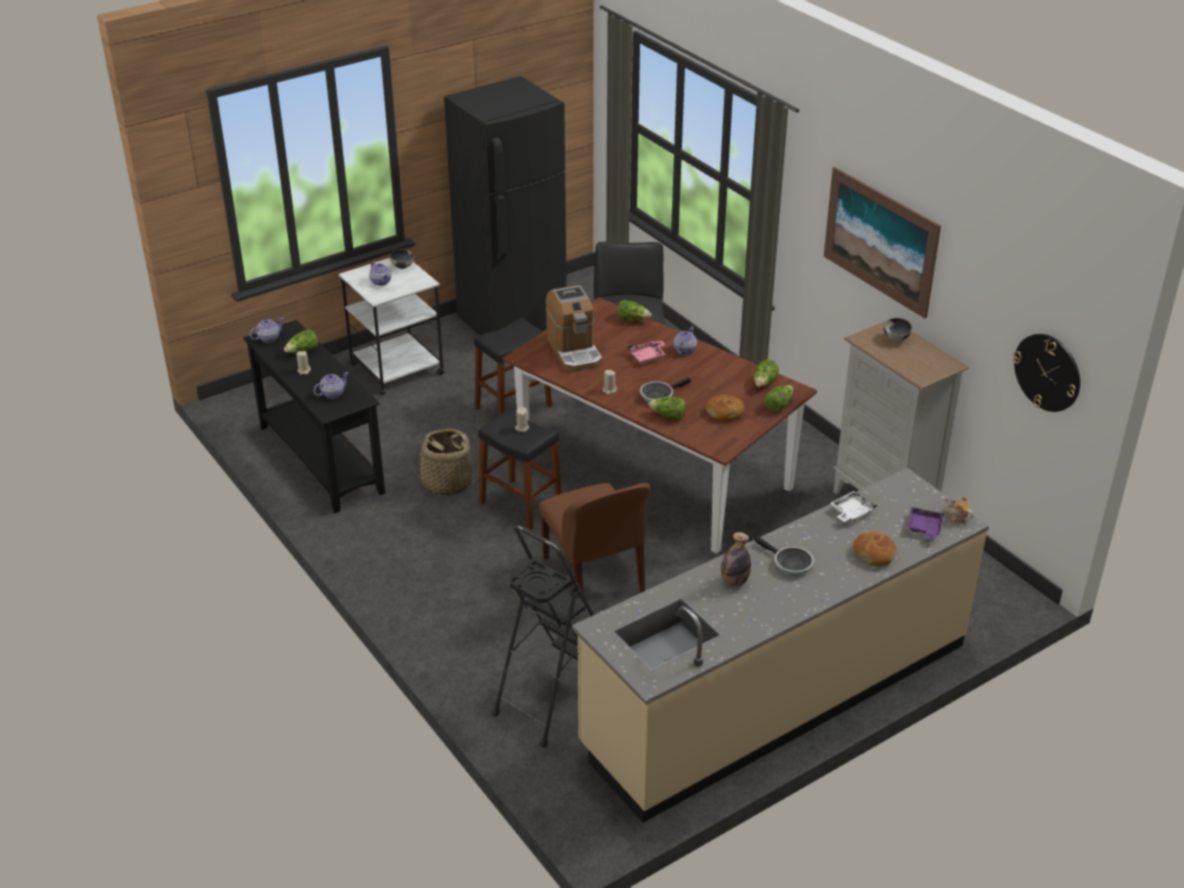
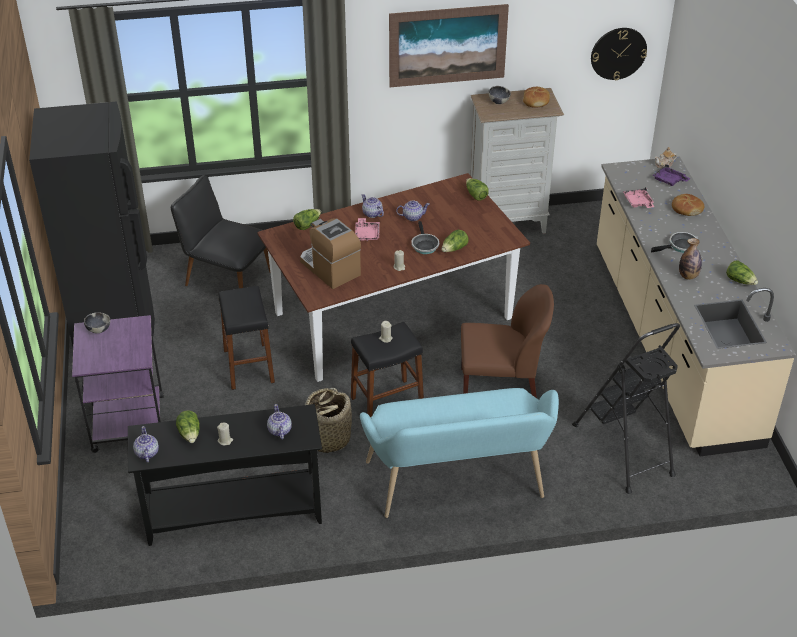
camera: 65 degrees left, 5 degrees up
(381, 281) = (114, 350): teapot -> teapot (412, 217)
(398, 368) = (128, 422): white cart -> purple cart
(432, 584) = (458, 485): none -> turquoise bench
(574, 351) = (330, 268): coffee machine -> coffee machine turned 135 degrees counterclockwise
(725, 413) = (469, 222): bread -> bread (536, 101)
(764, 383) = (443, 192): lettuce -> lettuce (740, 281)
(851, 512) = (638, 203): white tray -> pink tray

